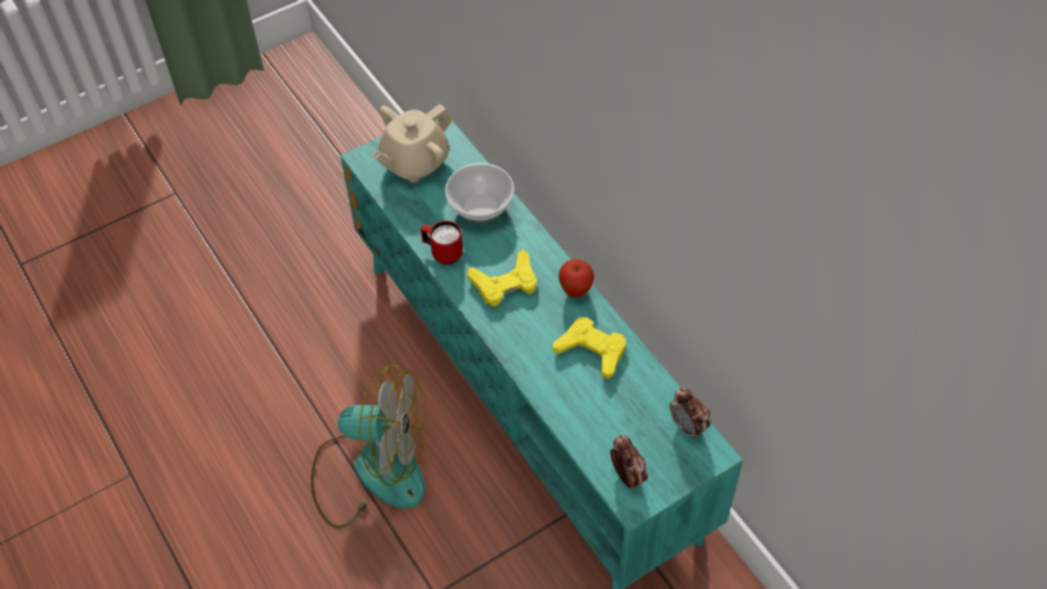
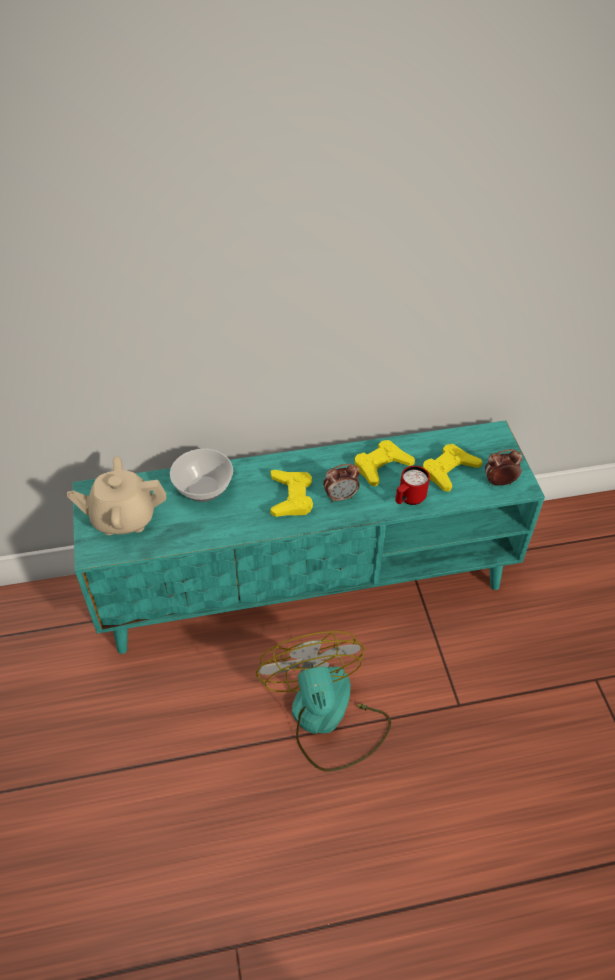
camera: 70 degrees left, 5 degrees down
(371, 470) = (327, 717): fan -> fan turned 45 degrees counterclockwise
(414, 162) = (123, 518): beige teapot -> beige teapot turned 105 degrees clockwise
(442, 253) = (237, 527): red mug -> red mug (408, 499)
(575, 291) = (321, 457): apple -> none
(619, 419) = (449, 470): none -> yellow game controller
(688, 426) = (469, 437): alarm clock -> alarm clock (341, 496)

